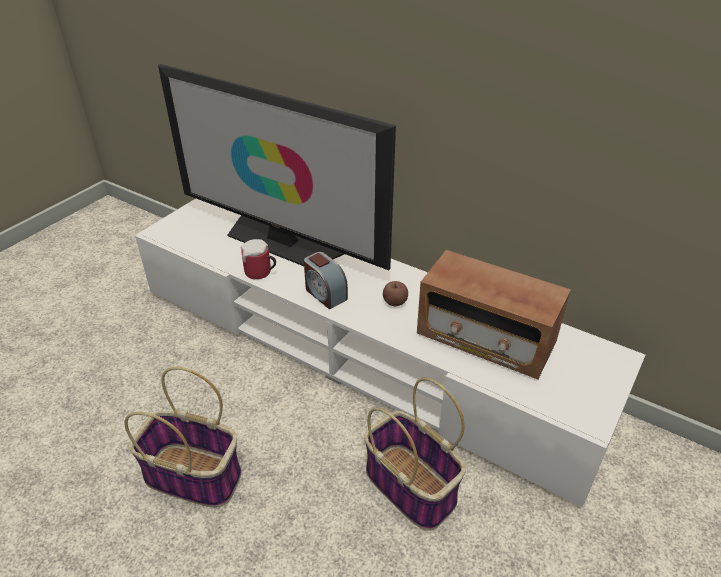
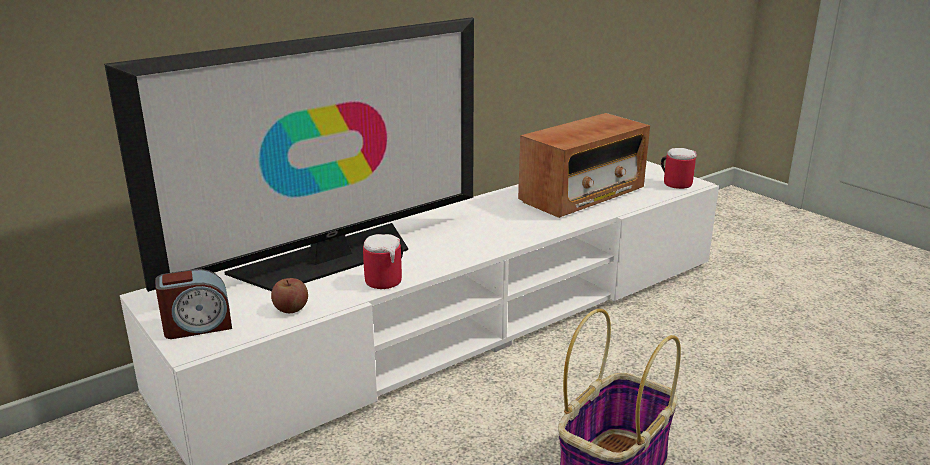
camera: 70 degrees left, 15 degrees down
(325, 294) = (462, 249): alarm clock -> alarm clock (197, 326)
(395, 302) = (502, 219): apple -> apple (291, 309)
(412, 487) = (666, 331): basket -> none
(578, 406) = (675, 183): none -> mug

